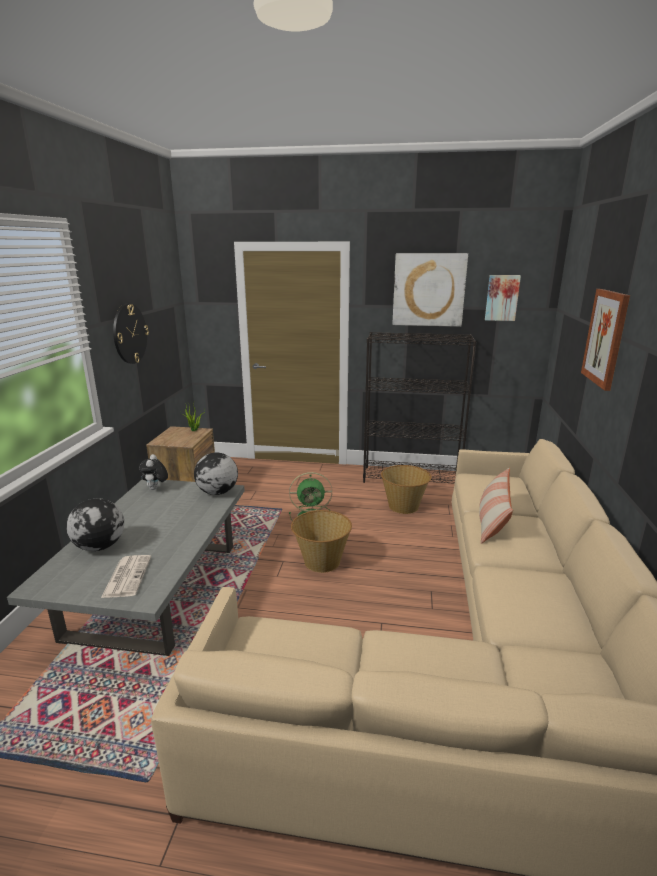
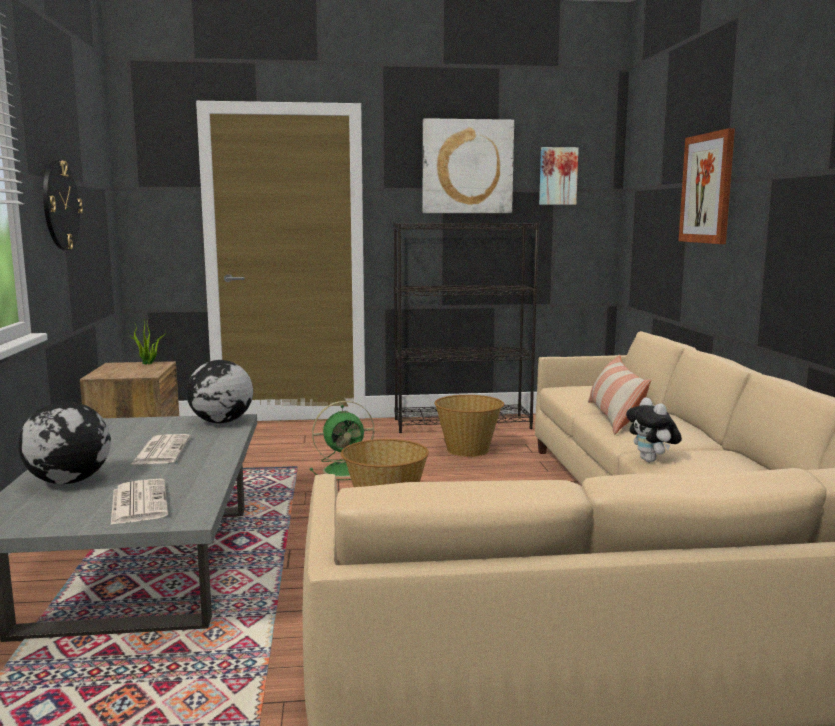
camera: 15 degrees left, 10 degrees down
(155, 489) = (119, 426): plush toy -> plush toy (651, 461)
(167, 520) = (161, 450): none -> newspaper

